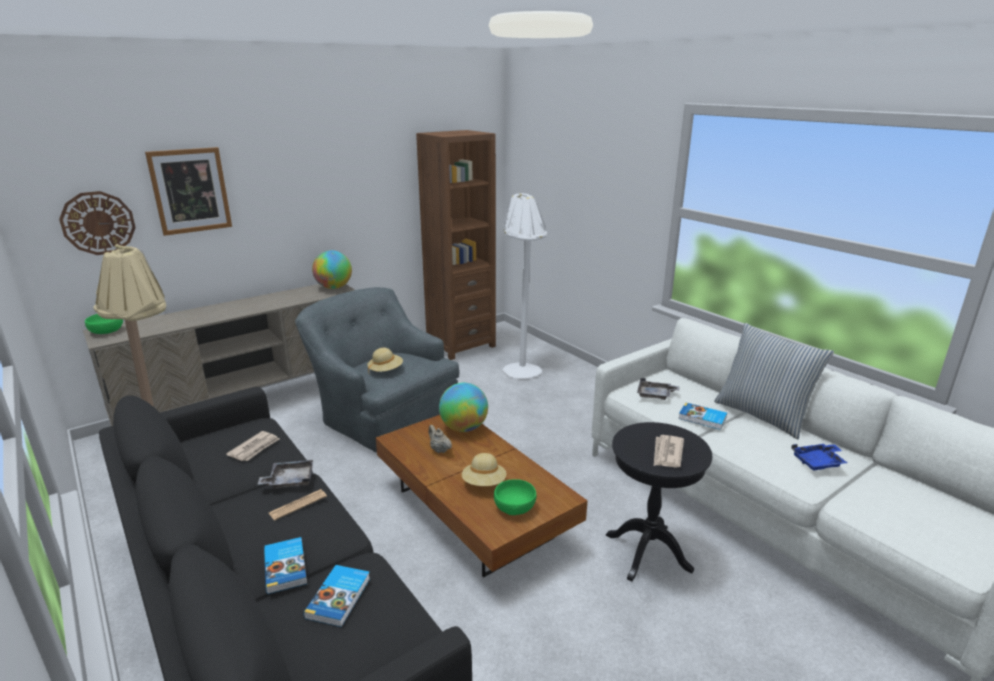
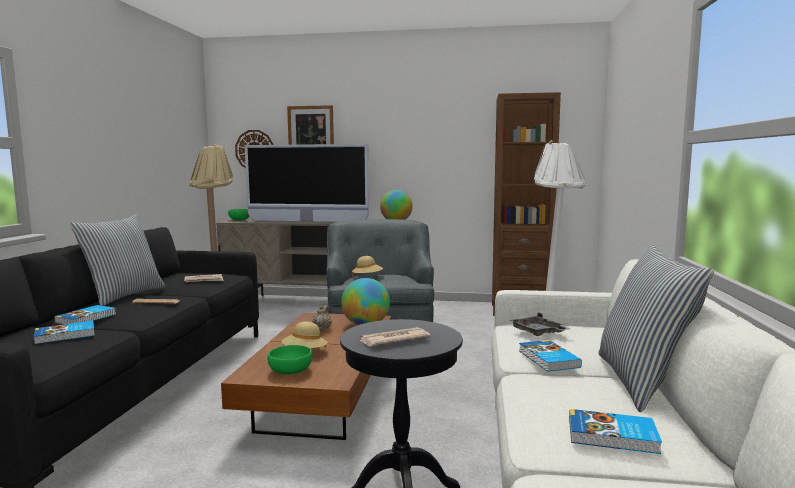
camera: 45 degrees right, 15 degrees down
(221, 516) = (123, 295): none -> pillow
(224, 312) = (307, 221): none -> television
(290, 480) = (181, 294): grey tray -> none
(818, 462) = (613, 436): blue tray -> book

